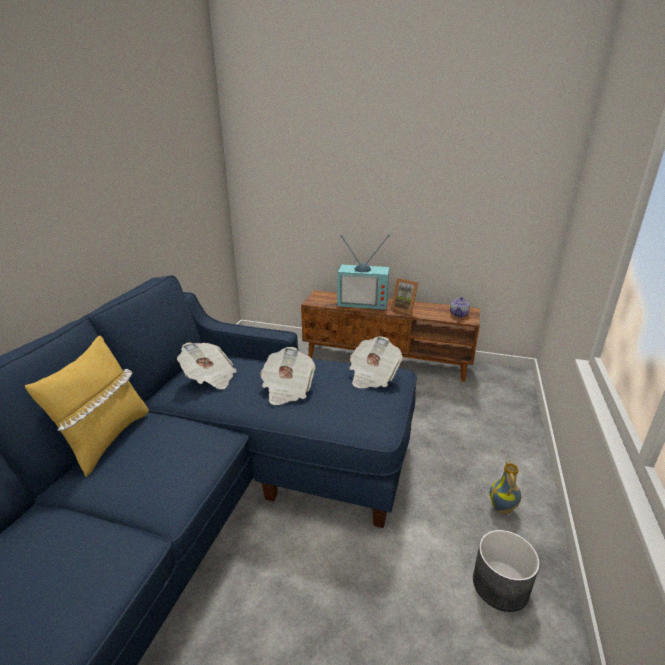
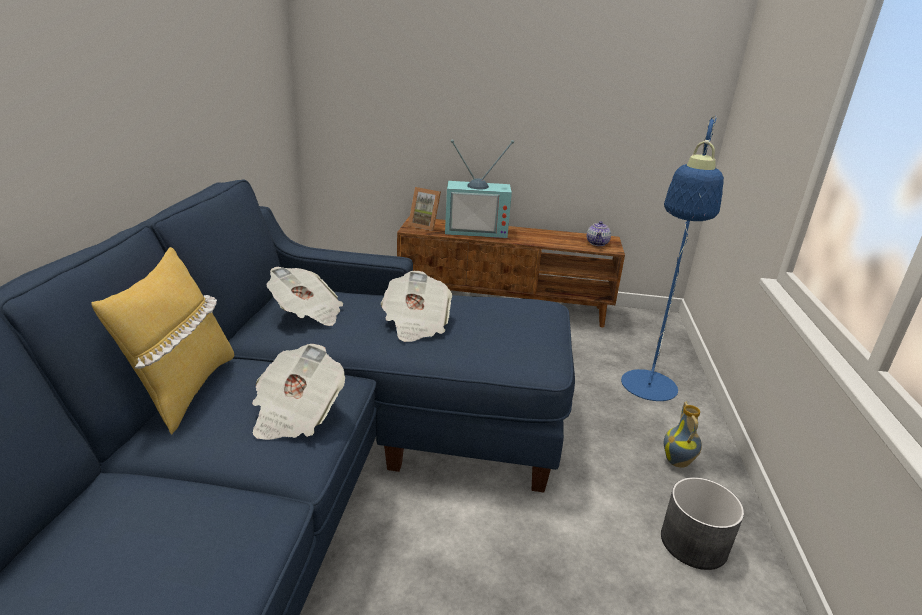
camera: 10 degrees left, 0 degrees up
(372, 376) = (519, 307): newspaper -> newspaper (296, 413)
(404, 309) = (530, 237): picture frame -> picture frame (425, 226)
(489, 443) = (647, 393): none -> blue floor lamp

